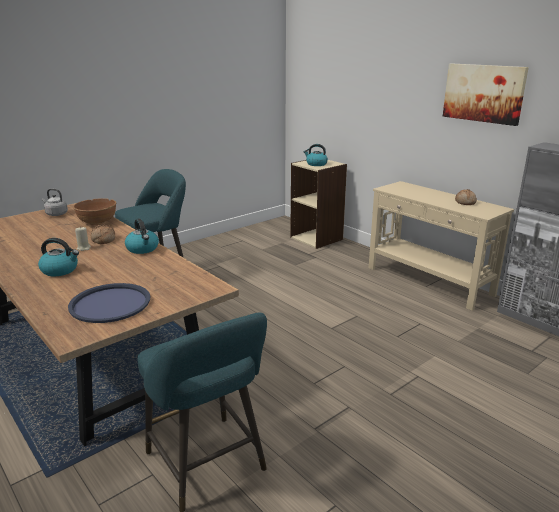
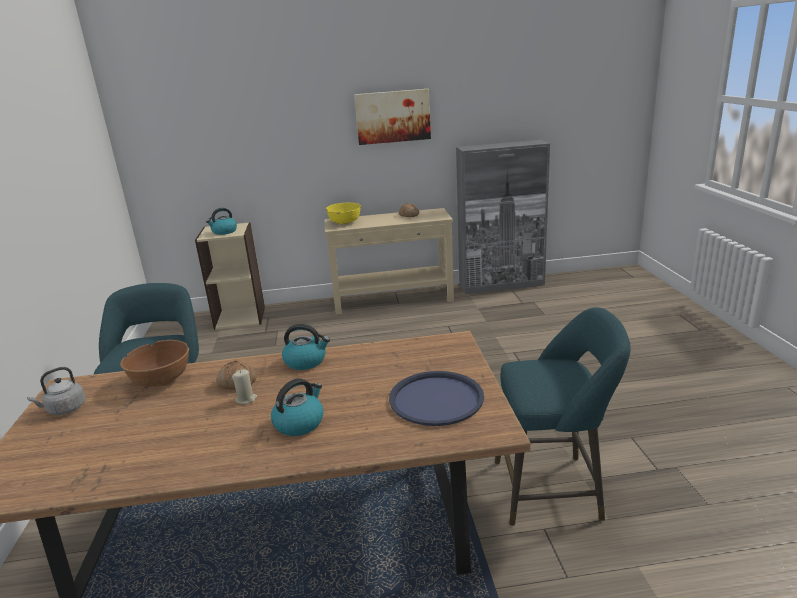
camera: 55 degrees left, 0 degrees up
(404, 188) = (345, 222): none -> yellow bowl

